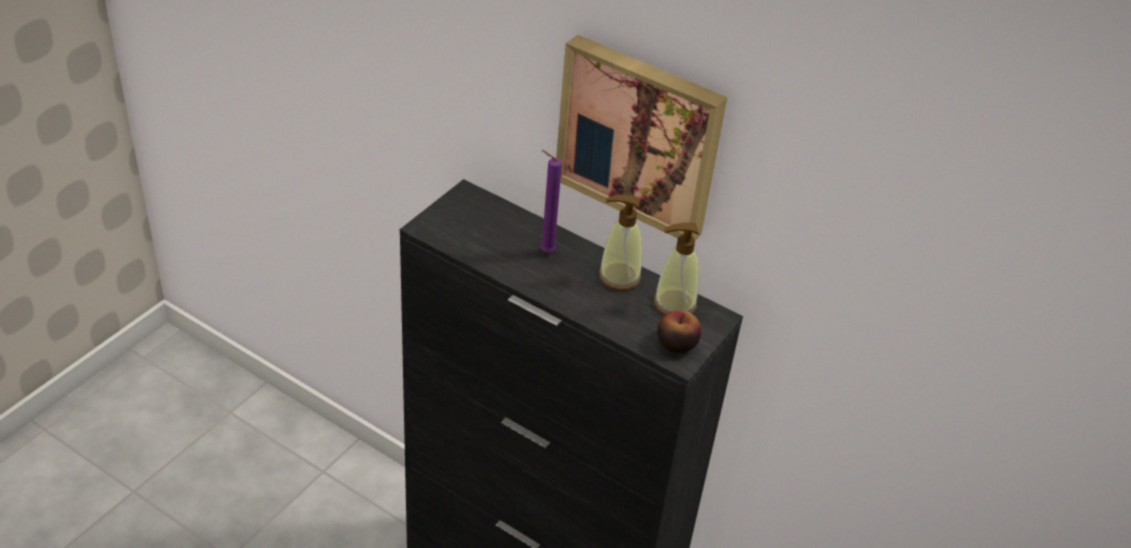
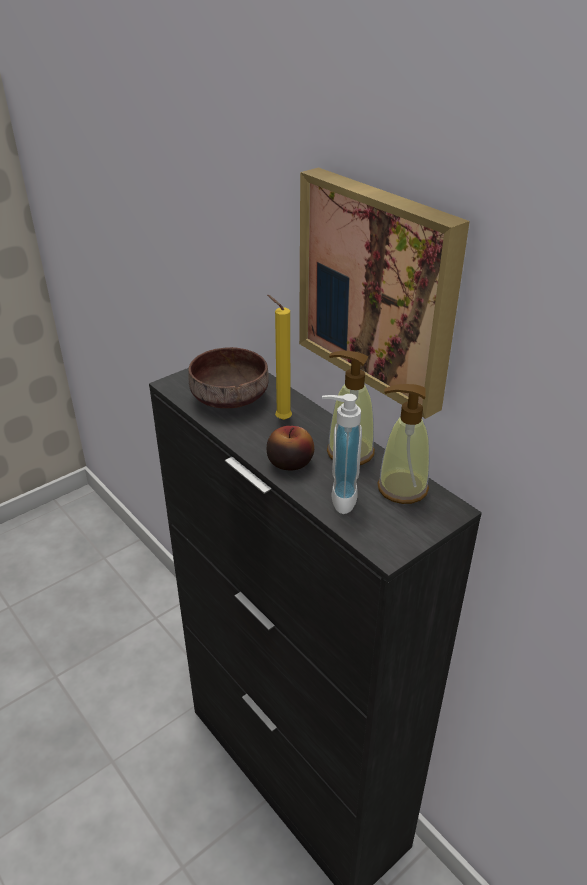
camera: 20 degrees right, 5 degrees down
(486, 233) = (230, 396): none -> brown bowl
(545, 252) = (281, 419): purple candle -> yellow candle
(625, 321) = (338, 497): none -> soap dispenser
(676, 343) = (389, 531): apple -> apple (290, 462)

